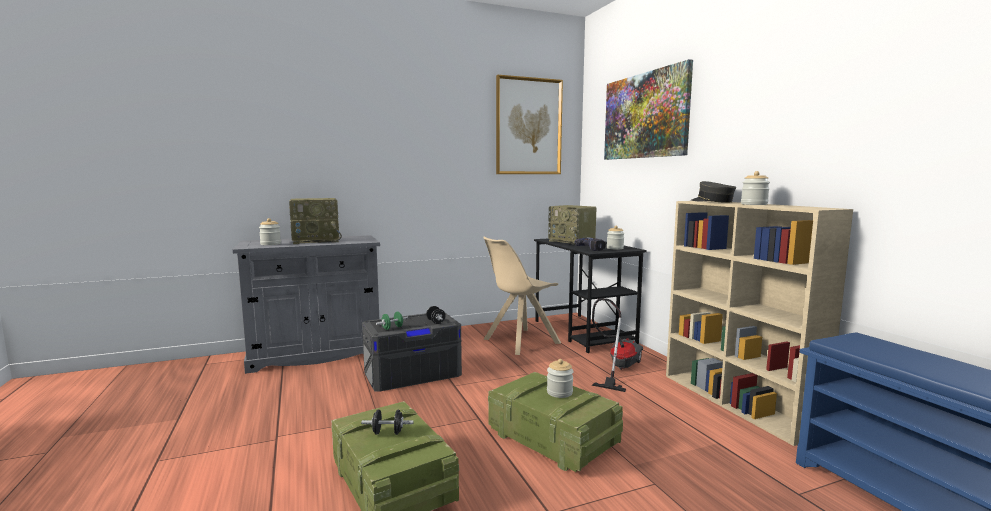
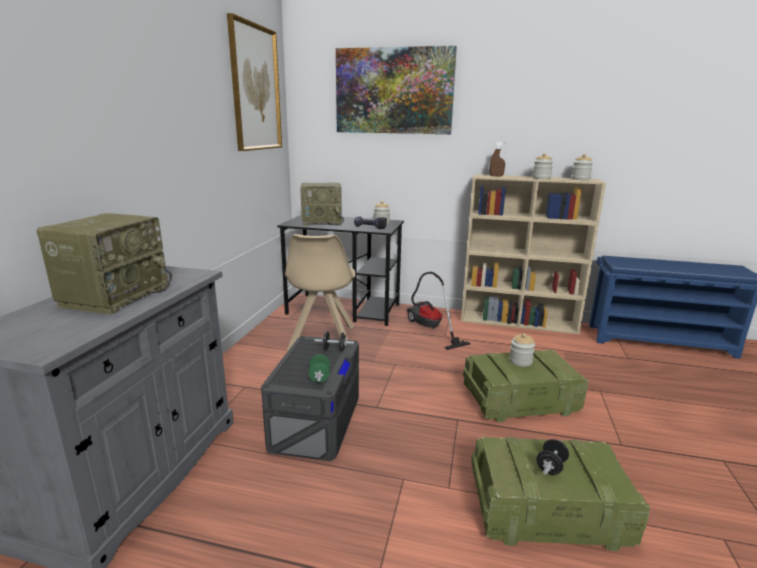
camera: 55 degrees left, 10 degrees up
(270, 244) = (63, 328): jar -> jar (580, 179)
(712, 201) = (496, 176): grey cap -> brown spray bottle

